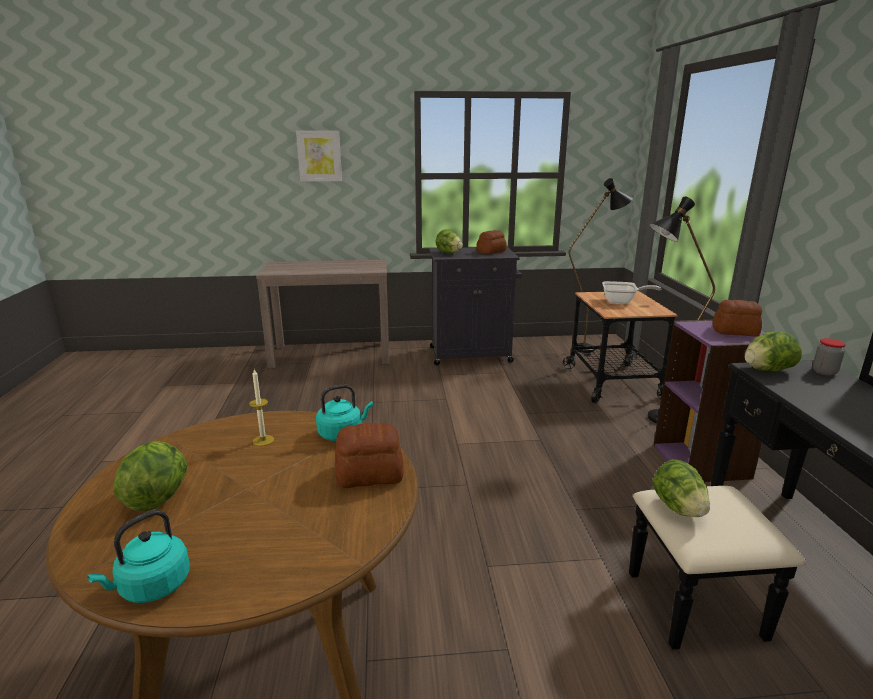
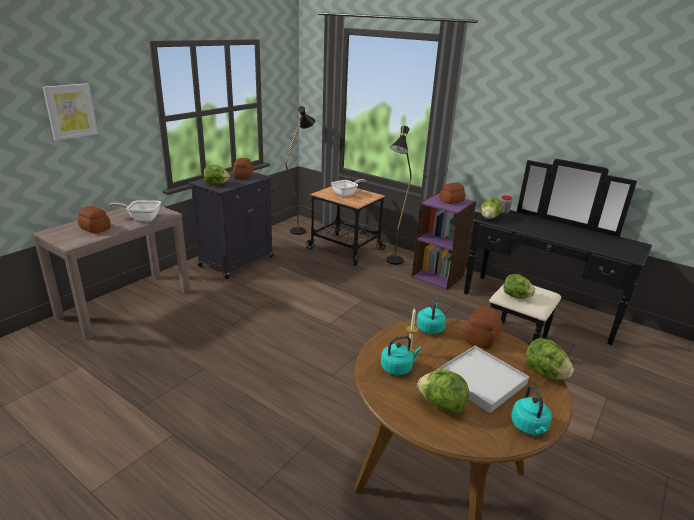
camera: 50 degrees left, 5 degrees up
(219, 445) = (397, 368): none -> turquoise kettle
(246, 508) = (480, 380): none -> white tray
(306, 267) = (95, 228): none -> bread
(329, 559) = (544, 373): none -> lettuce
(350, 269) = (142, 218): none -> frying pan

